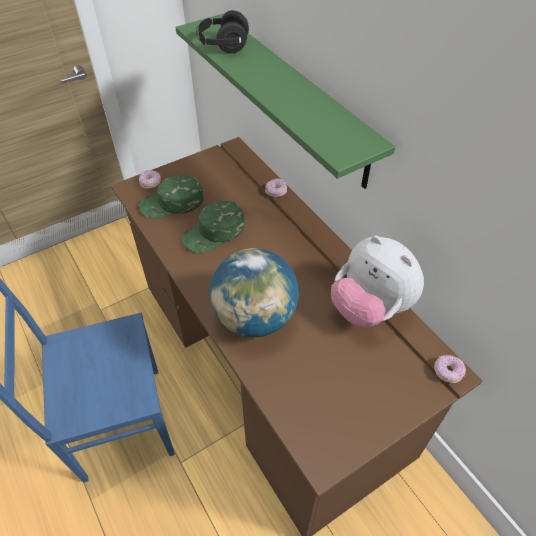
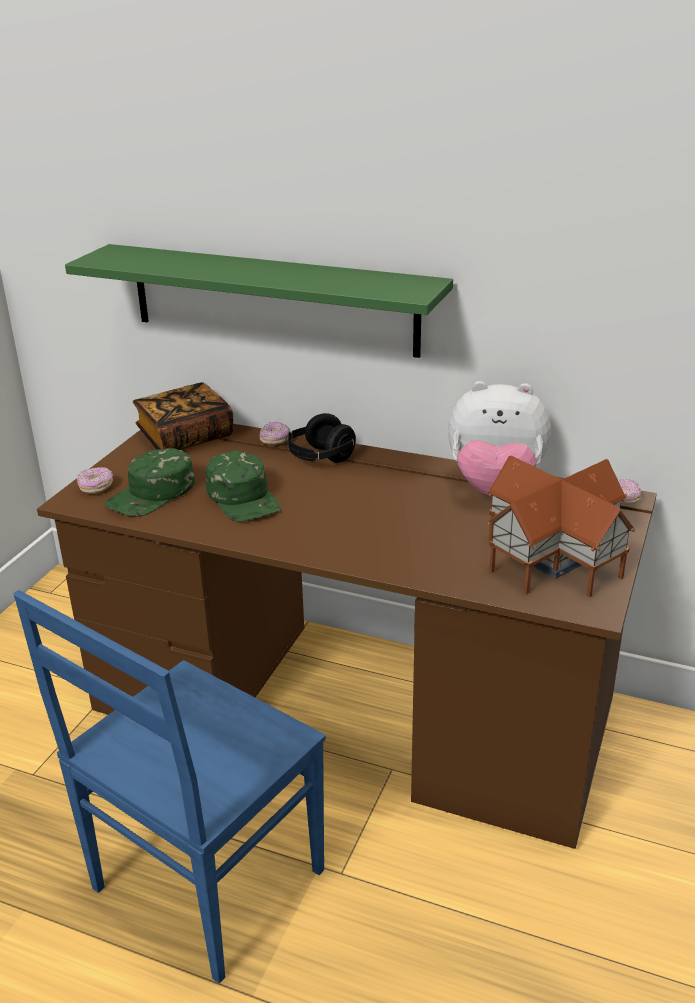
camera: 35 degrees left, 20 degrees down
(214, 232) = (244, 497): green cap -> green cap turned 45 degrees counterclockwise
(223, 46) = (155, 263): black headphones -> black headphones (319, 458)
(230, 164) = (185, 437): none -> book
(255, 317) = (386, 542): globe -> none
(340, 396) = (550, 558): none -> toy house

